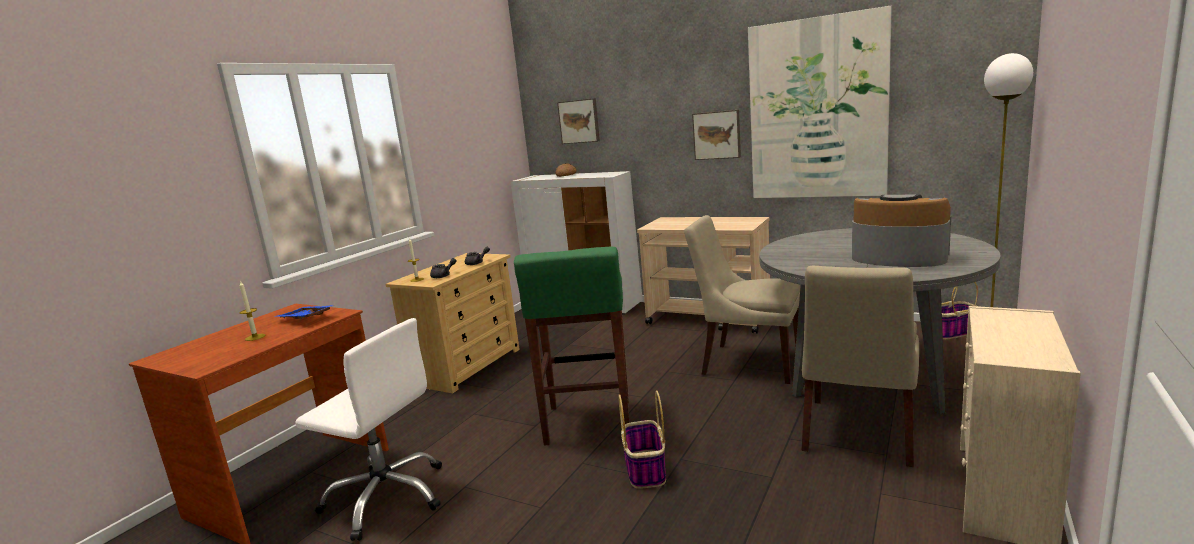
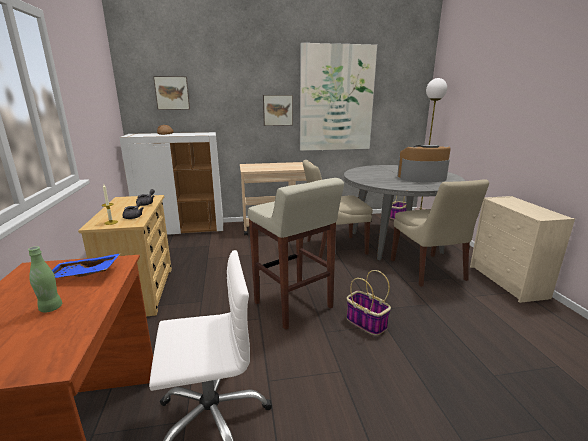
camera: 40 degrees left, 5 degrees up
(255, 337) = (51, 308): candle -> green bottle
(588, 423) = (293, 306): green stool -> beige stool

